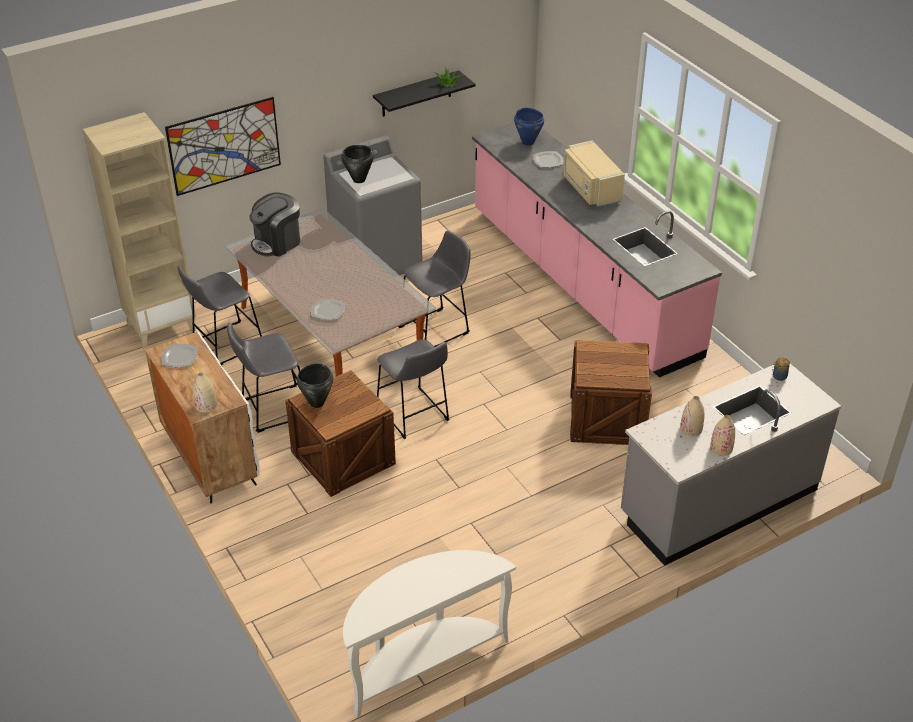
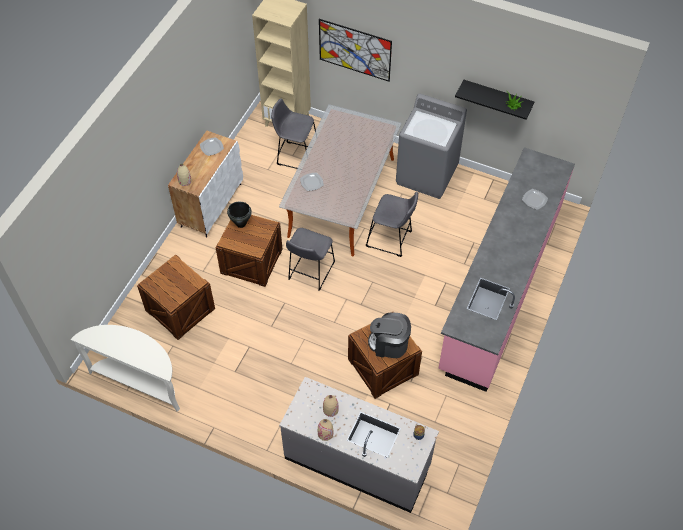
camera: 55 degrees right, 15 degrees up
(272, 409) = (265, 208): grey stool -> none
(277, 242) = (350, 124): coffee machine -> coffee machine (389, 344)
(348, 565) = (180, 310): none -> crate
(359, 180) = (418, 123): black cooking pot -> none
(528, 142) = (545, 178): blue cooking pot -> none
(590, 189) = (524, 238): beige microwave -> none

